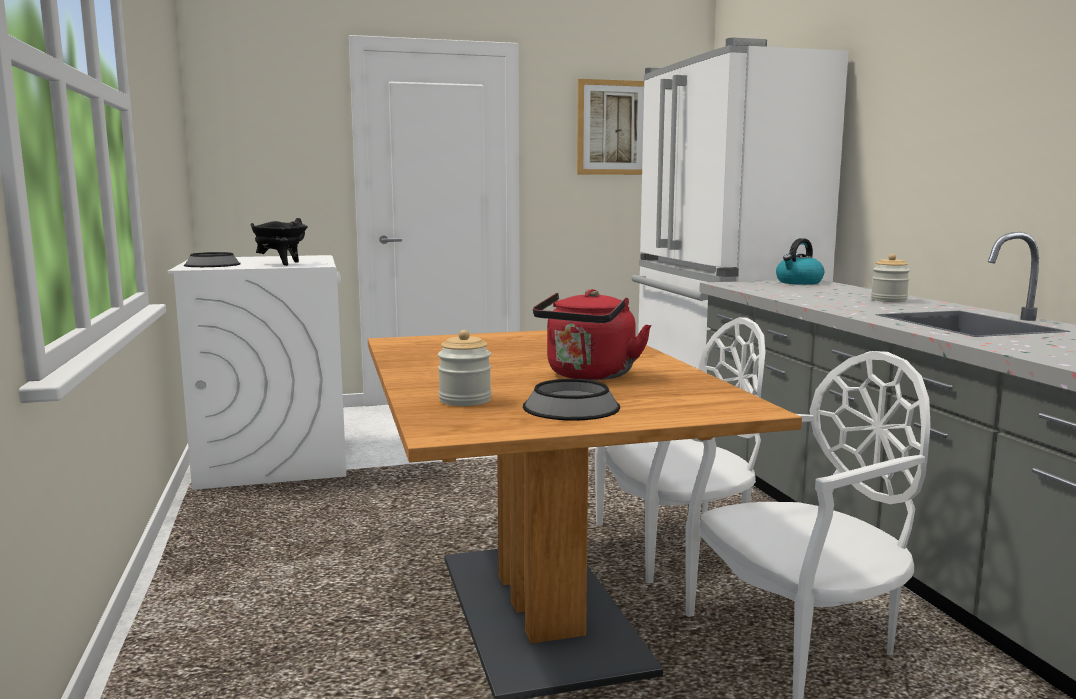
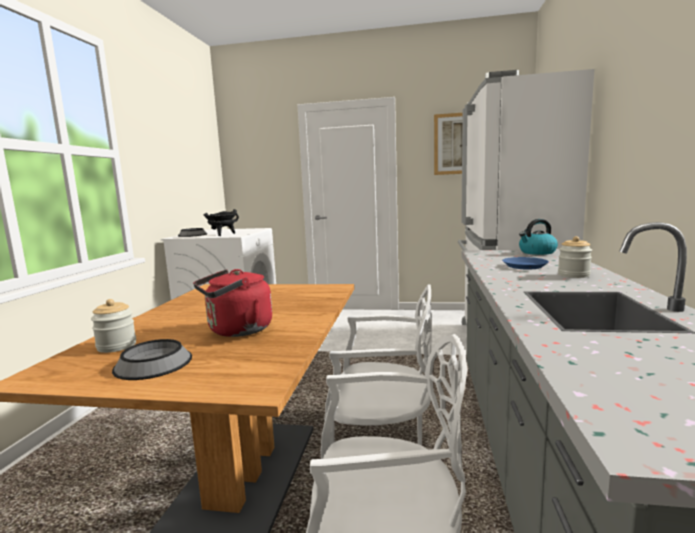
camera: 25 degrees right, 0 degrees up
(819, 295) = (524, 266): none -> blue plate

